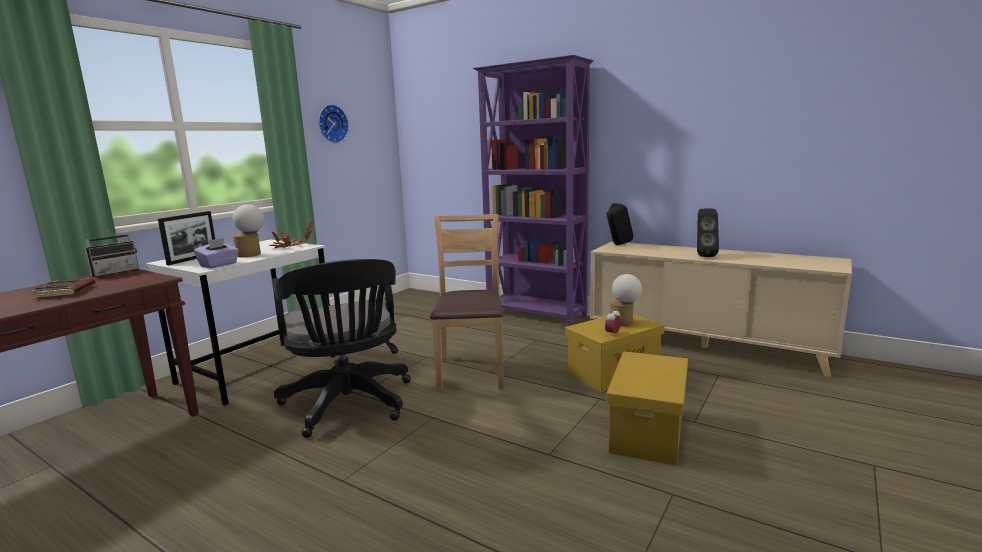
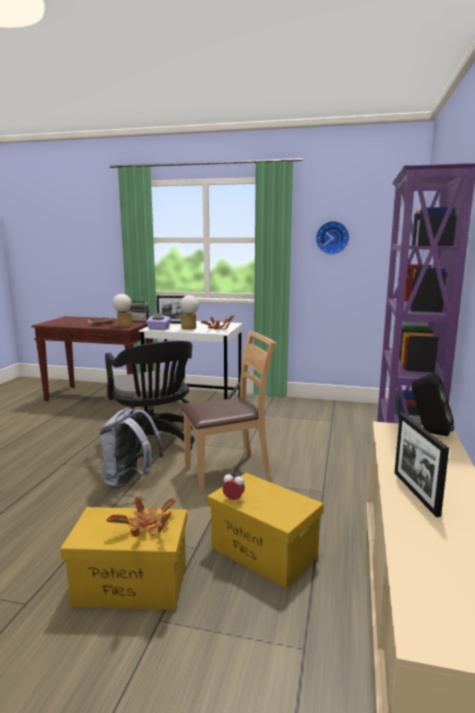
camera: 70 degrees right, 0 degrees up
(349, 405) = (153, 442): black office chair -> black office chair turned 75 degrees counterclockwise
(446, 426) = (130, 481): none -> grey backpack
(624, 323) = (274, 504): table lamp -> table lamp (123, 326)
(652, 366) = (147, 528): none -> potted plant
(704, 256) = (415, 493): black speaker -> picture frame

